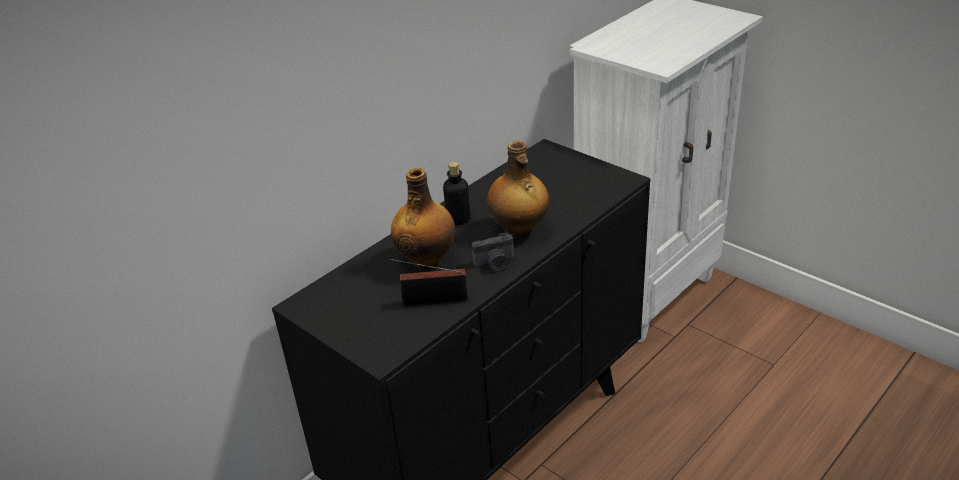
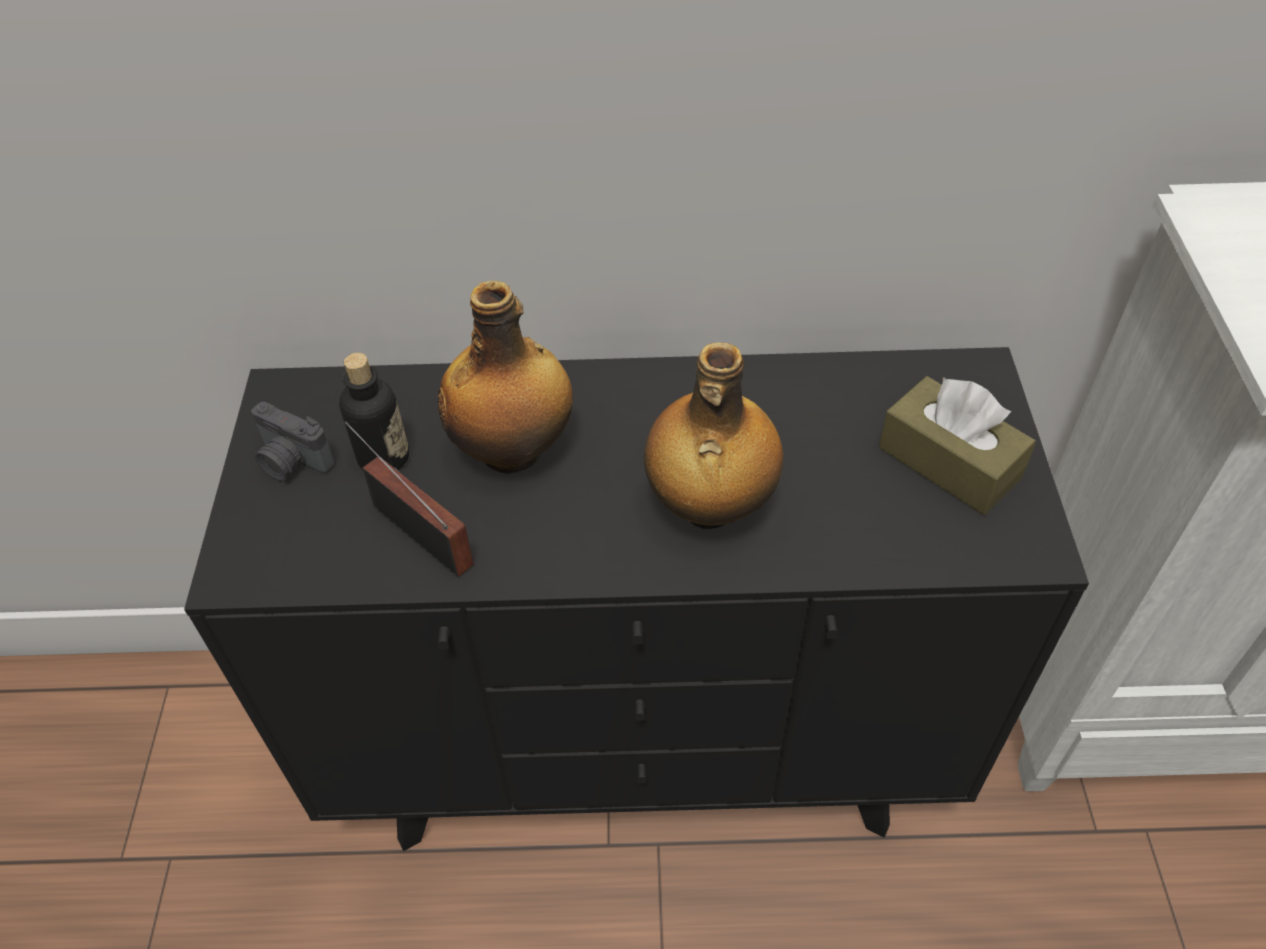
camera: 45 degrees right, 15 degrees up
(458, 219) = (656, 409): bottle -> bottle (384, 458)
(495, 264) = (587, 543): camera -> camera (291, 462)
(571, 175) = (949, 462): none -> brown tissue box

